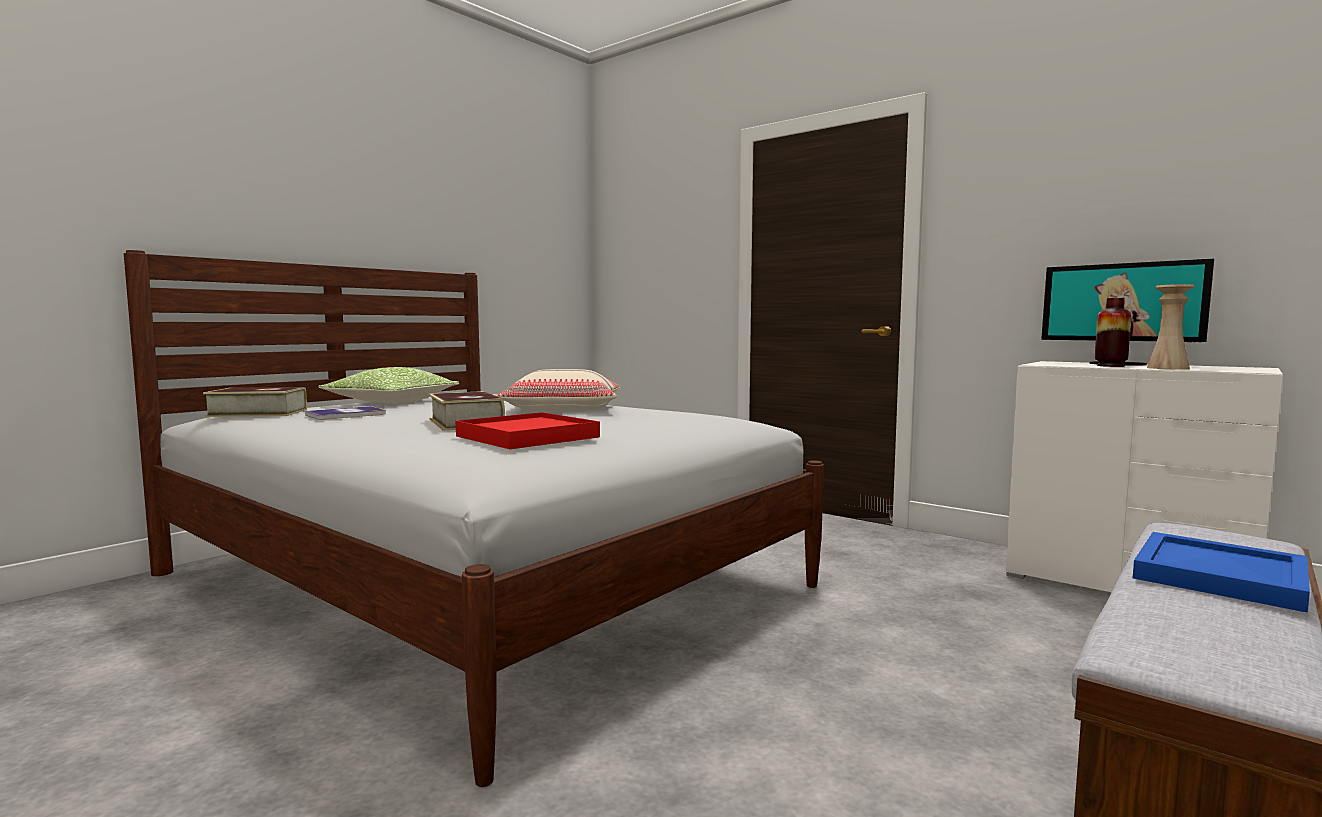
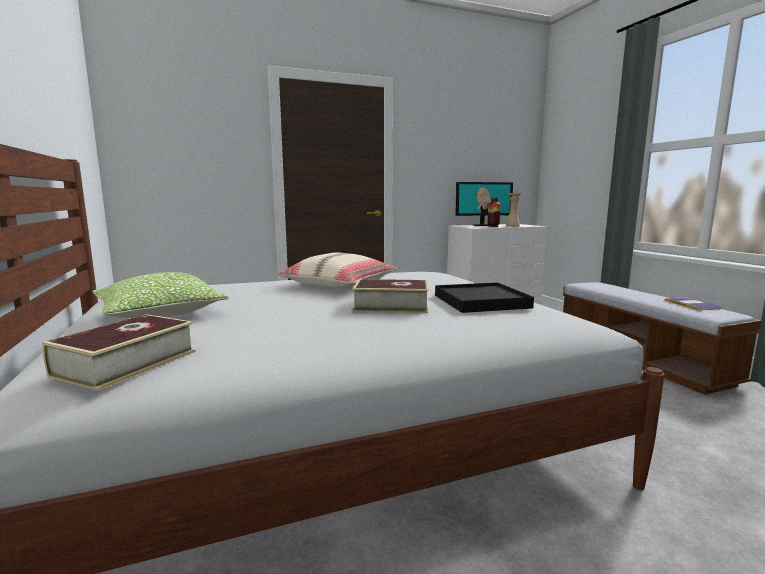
camera: 60 degrees left, 5 degrees up
(346, 414) = (256, 330): book -> book (692, 304)
(528, 437) = (481, 301): red tray -> black tray
(1222, 576) = (640, 293): blue tray -> none

